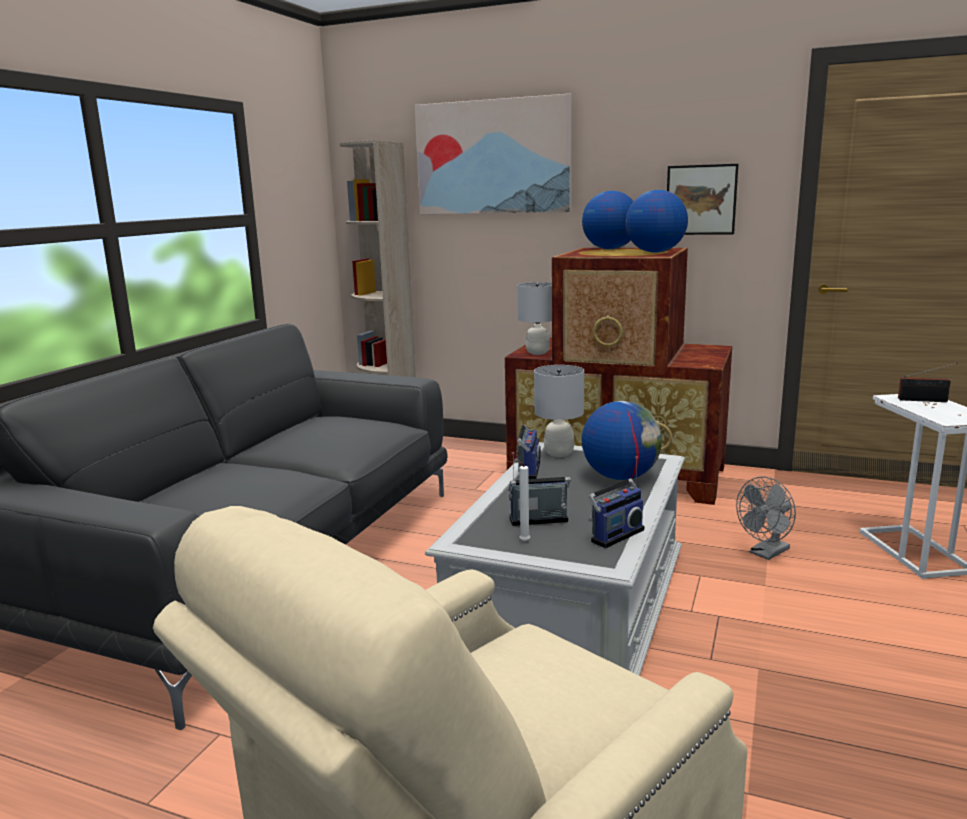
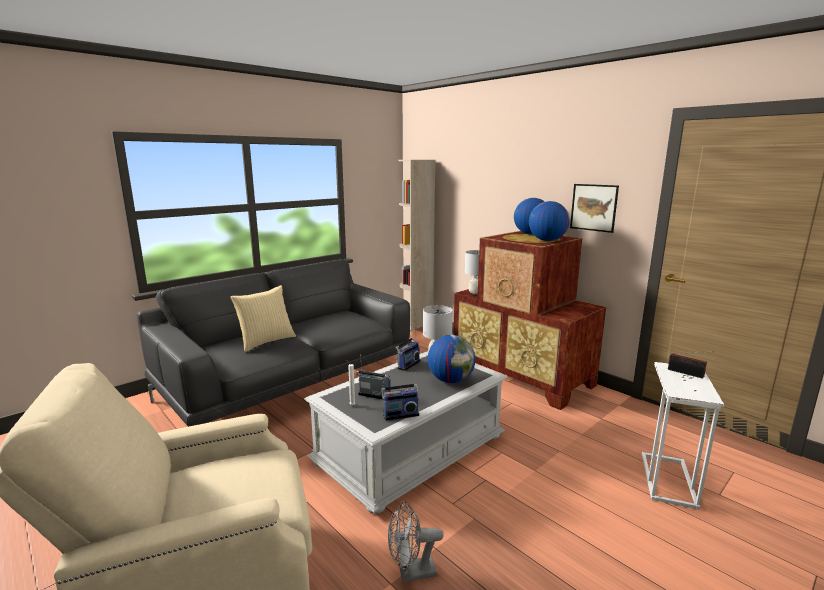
camera: 25 degrees right, 0 degrees up
(241, 483) = (266, 341): none -> pillow
(493, 157) = (479, 171): picture -> none
(766, 553) = (558, 450): grey fan -> grey fan (411, 573)

